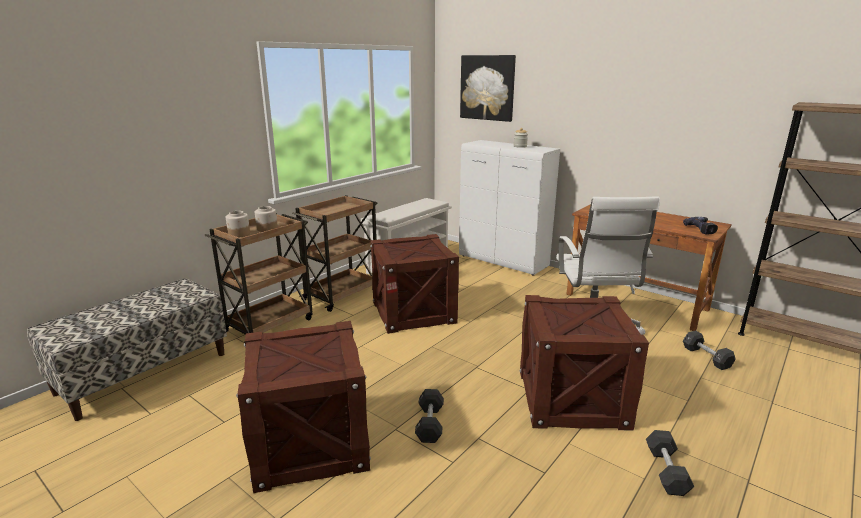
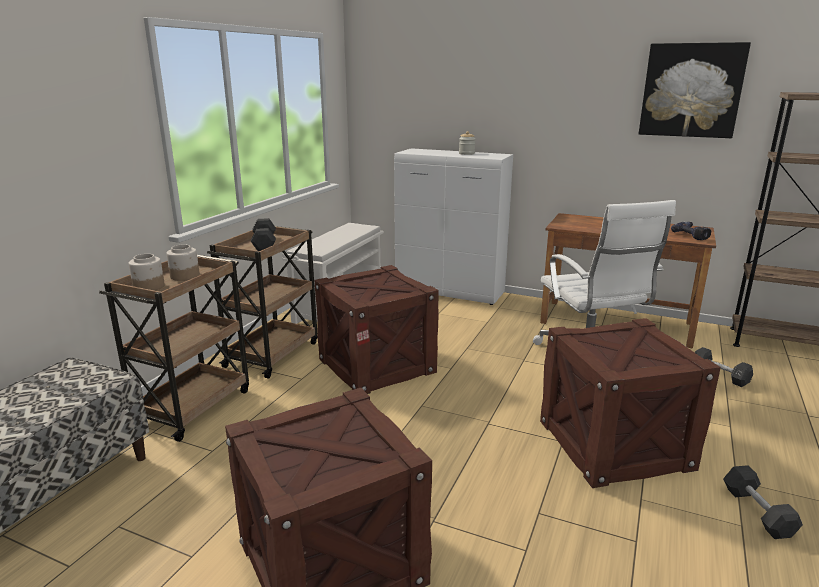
camera: 15 degrees left, 0 degrees up
(430, 424) = (472, 505): black dumbbell -> black dumbbell (264, 244)
(487, 88) = (417, 85): picture -> picture (691, 90)

